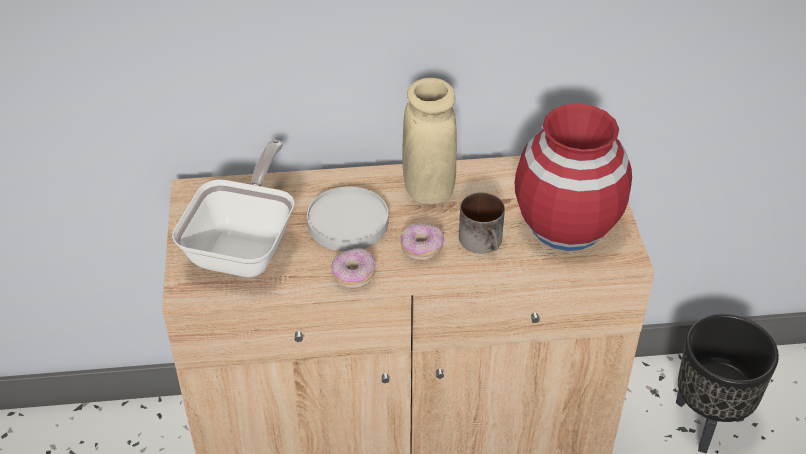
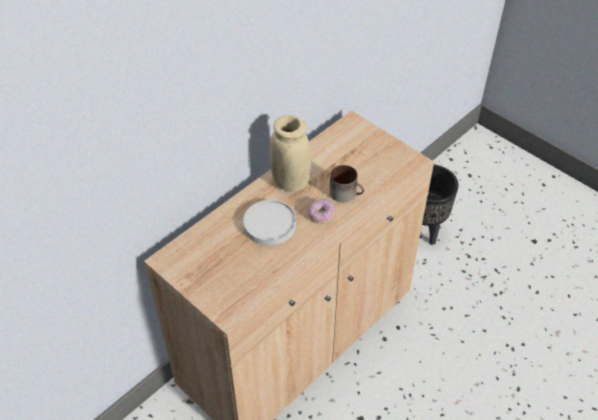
camera: 40 degrees left, 5 degrees up
(246, 246) = (231, 271): frying pan -> none
(353, 275) = (304, 250): donut -> none
(565, 225) = (373, 161): red vase -> none

